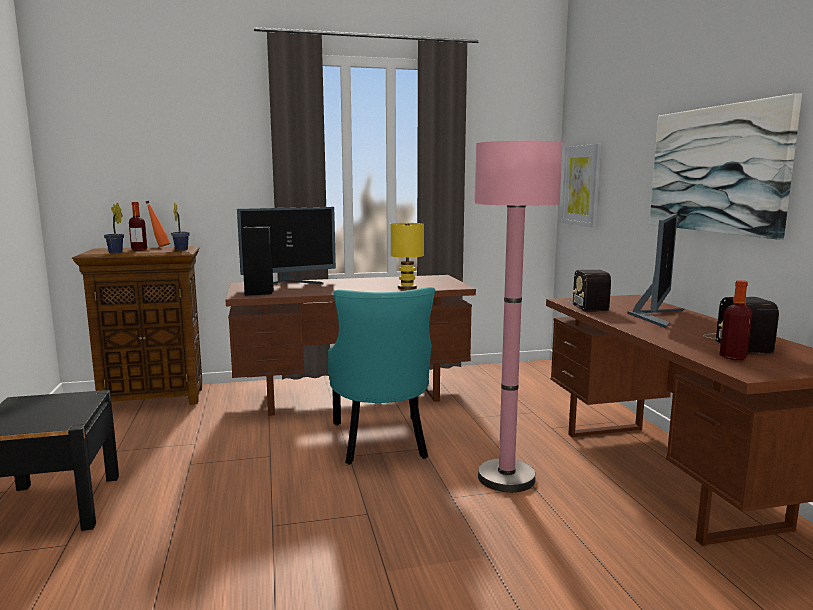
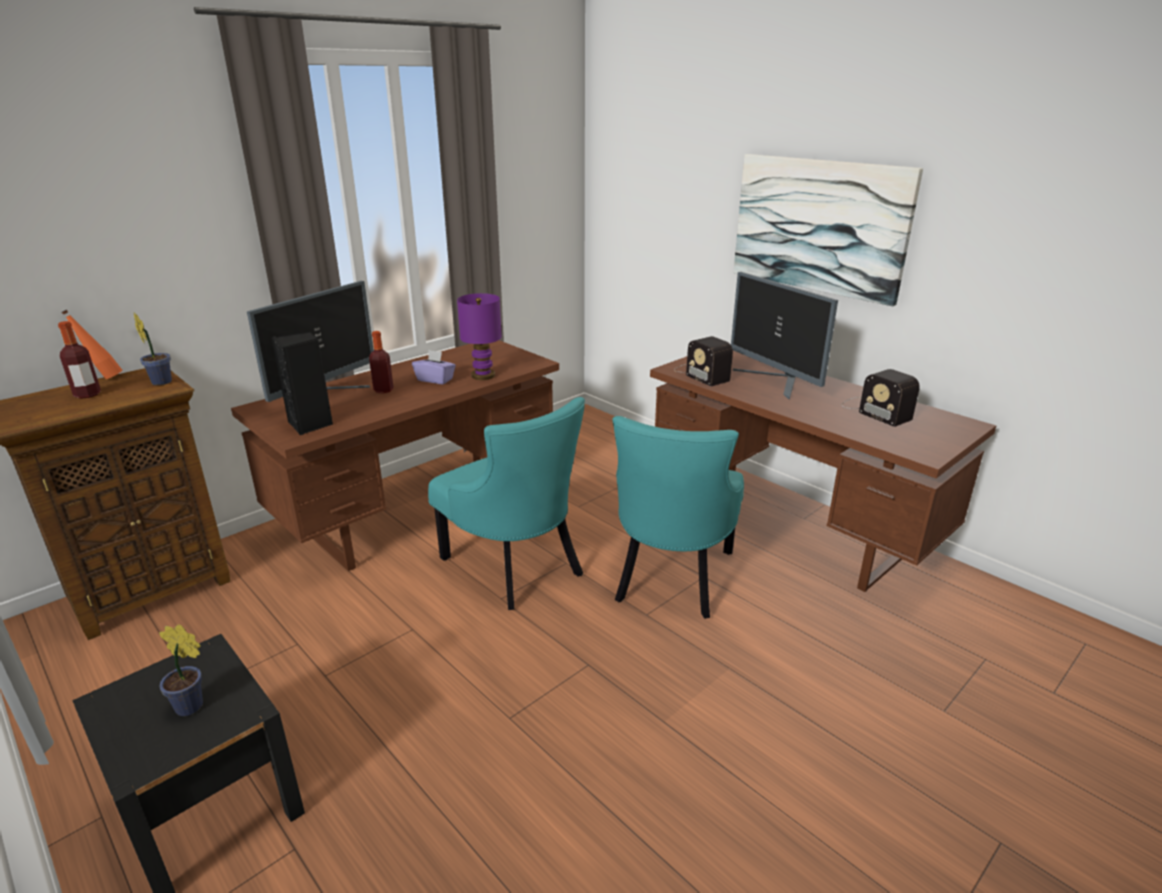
camera: 30 degrees left, 15 degrees up
(116, 252) = (65, 412): potted plant -> potted plant (193, 707)
(371, 286) = (435, 379): none -> purple tissue box
(407, 288) = (484, 375): yellow table lamp -> purple table lamp
(506, 478) = (672, 573): pink floor lamp -> turquoise chair
(582, 185) = (625, 213): picture -> none
(655, 316) = (775, 382): monitor -> monitor turned 150 degrees clockwise
(733, 357) = (893, 434): bottle -> bottle (383, 390)

